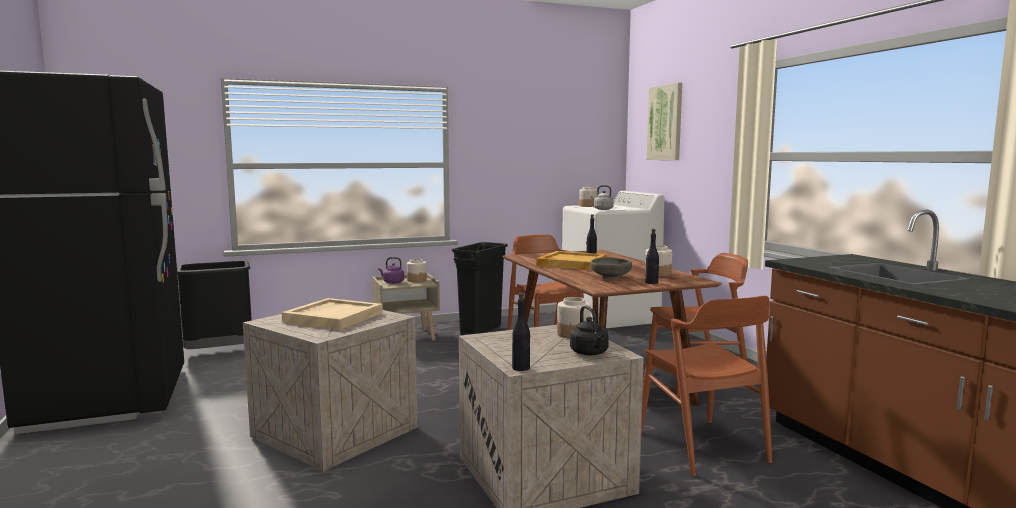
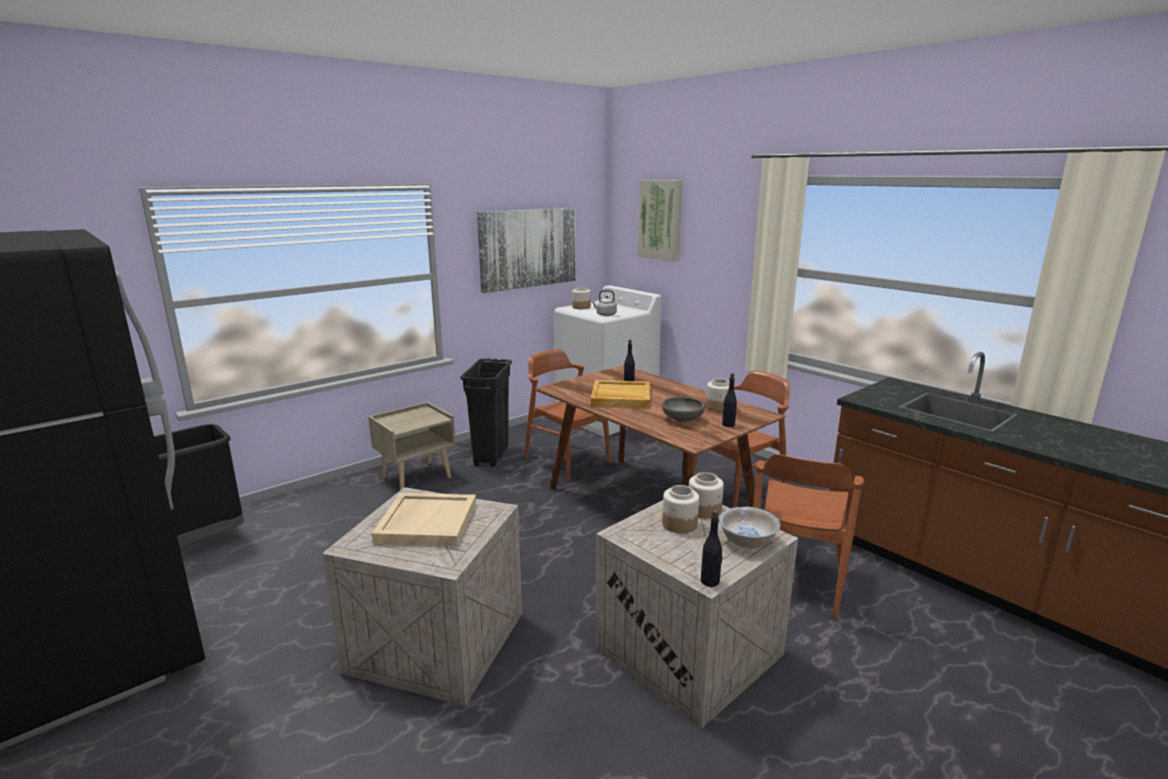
camera: 20 degrees left, 10 degrees up
(392, 282) = (397, 422): purple kettle -> none
(416, 280) = (422, 414): jar -> jar (679, 524)
(539, 149) = (528, 248): none -> picture
(590, 353) = (748, 541): black kettle -> white bowl
(701, 446) = (795, 580): brown chair -> brown chair turned 60 degrees clockwise

